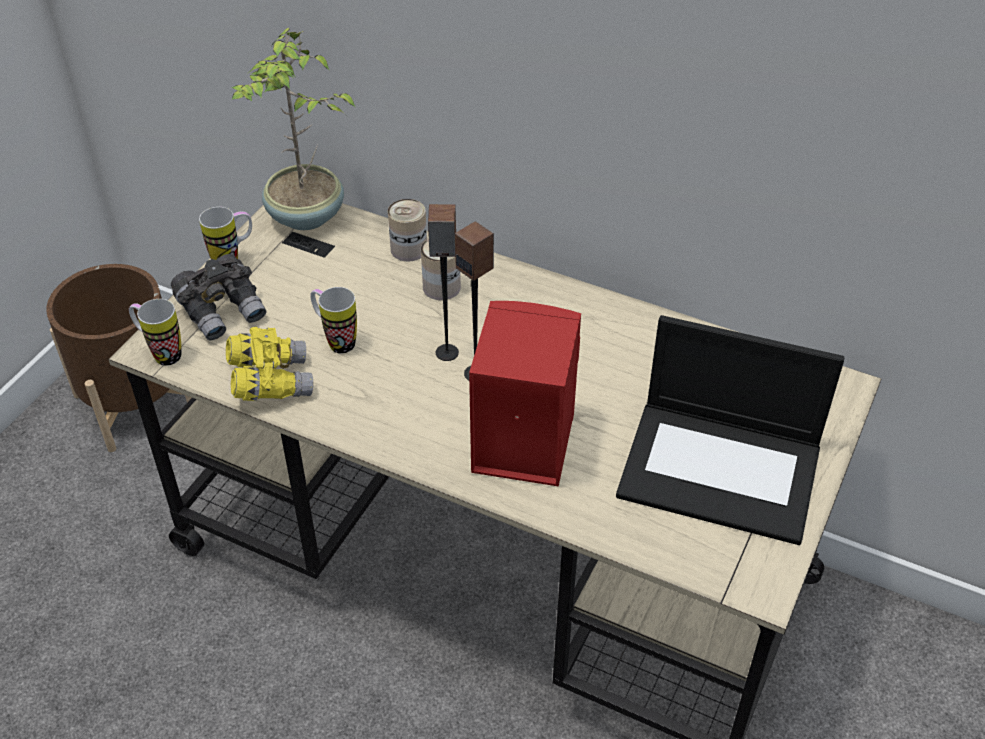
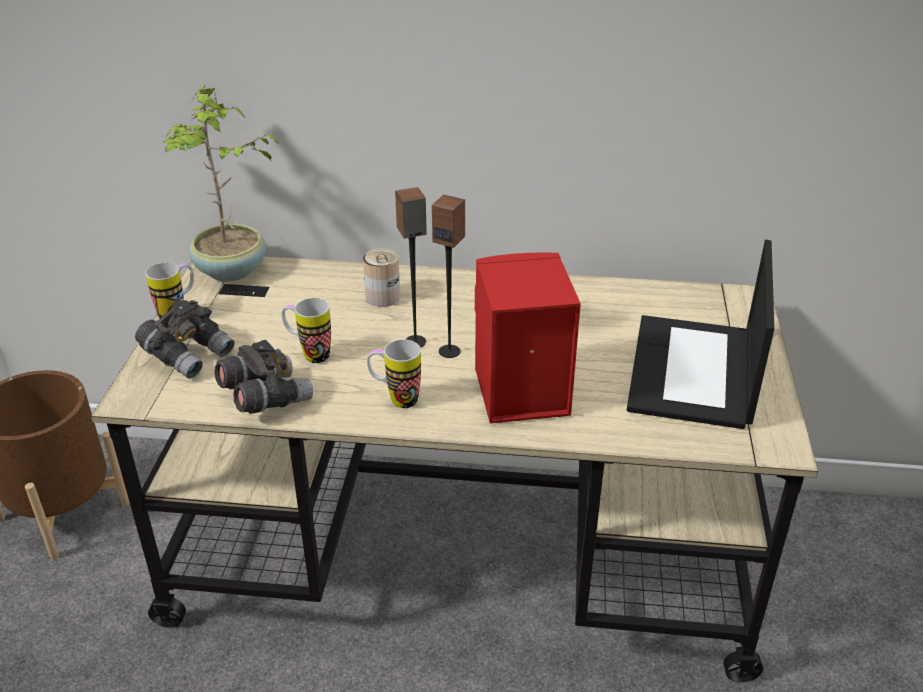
camera: 20 degrees left, 10 degrees down
(161, 353) = (143, 399): mug -> mug (395, 399)
(270, 381) = (265, 398): yellow binoculars -> grey binoculars
(409, 249) = (338, 276): can -> none
(722, 470) = (694, 372): laptop -> laptop turned 105 degrees clockwise

